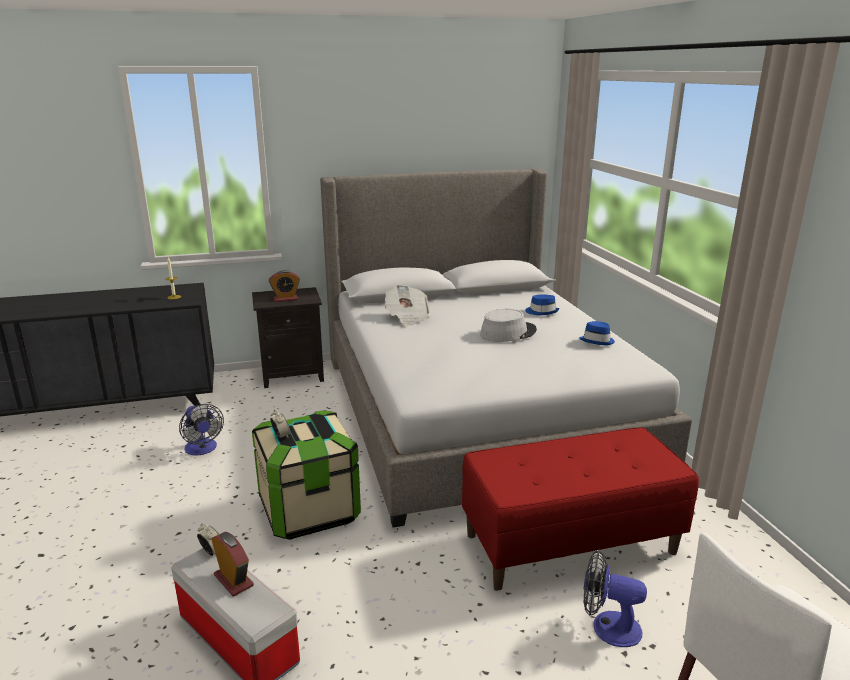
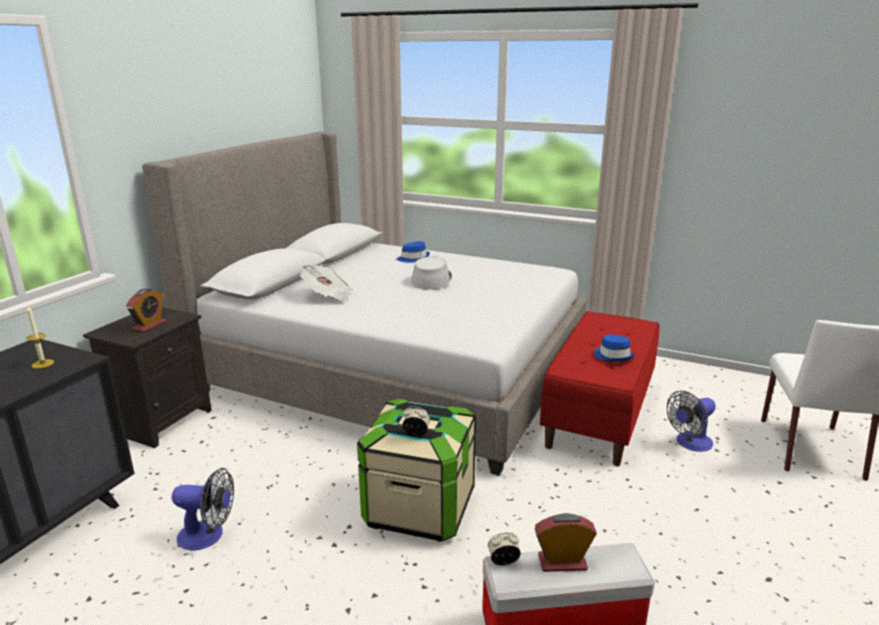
camera: 50 degrees left, 0 degrees up
(597, 341) = (492, 264): blue hat -> blue hat (613, 356)

